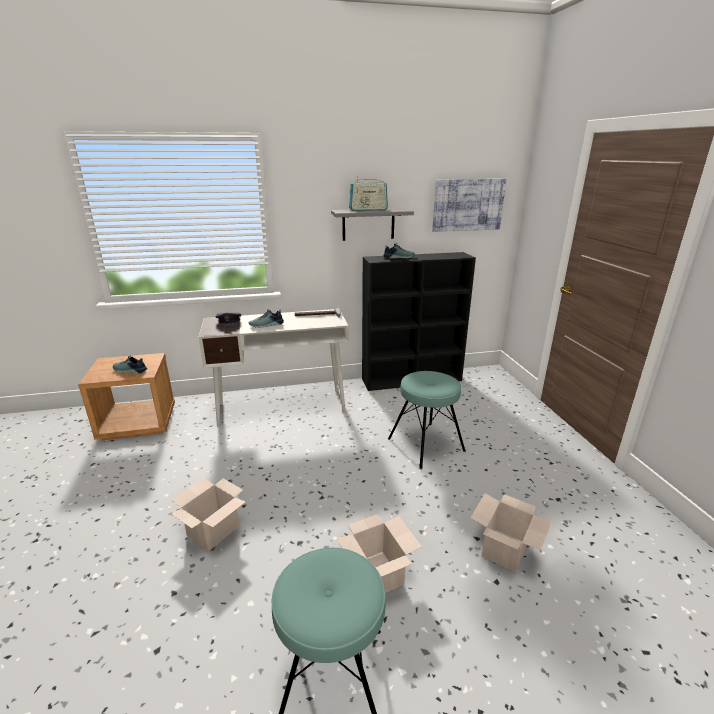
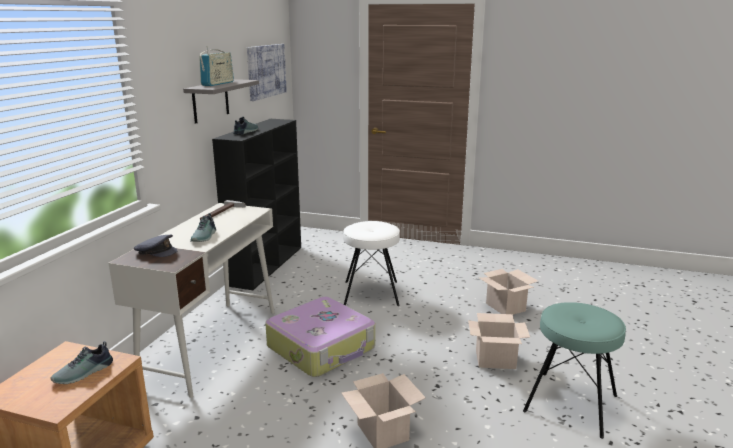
camera: 60 degrees left, 5 degrees down
(313, 454) = (322, 348): none -> suitcase
(425, 444) = (371, 293): turquoise stool -> white stool

